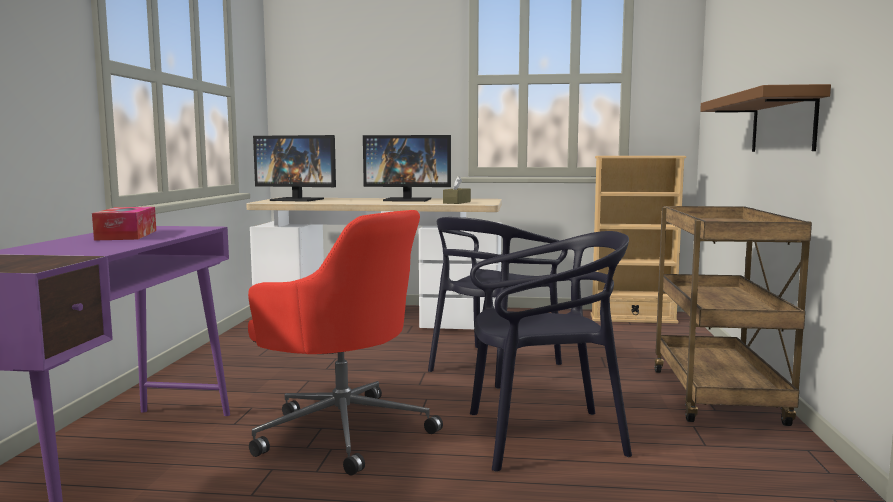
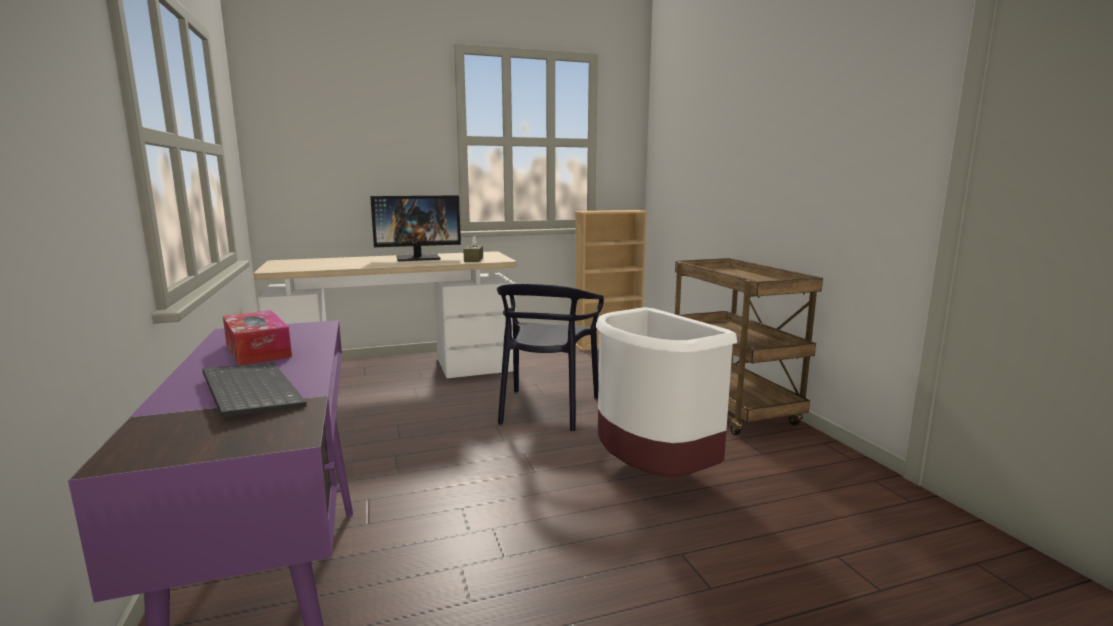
camera: 25 degrees left, 5 degrees up
(64, 250) = (248, 392): none -> keyboard
(297, 200) = (302, 264): monitor -> none
(342, 431) = (485, 506): red office chair -> none
(543, 437) = (653, 472): black chair -> white trash can
(782, 123) = (766, 195): brown shelf -> none

